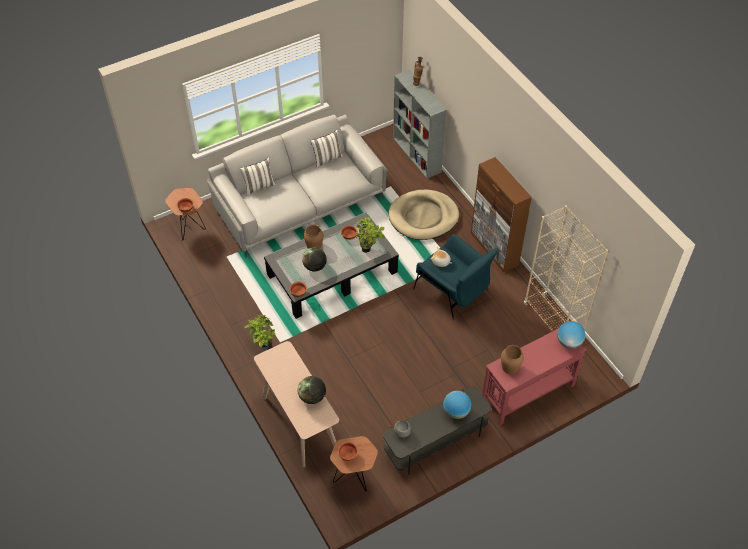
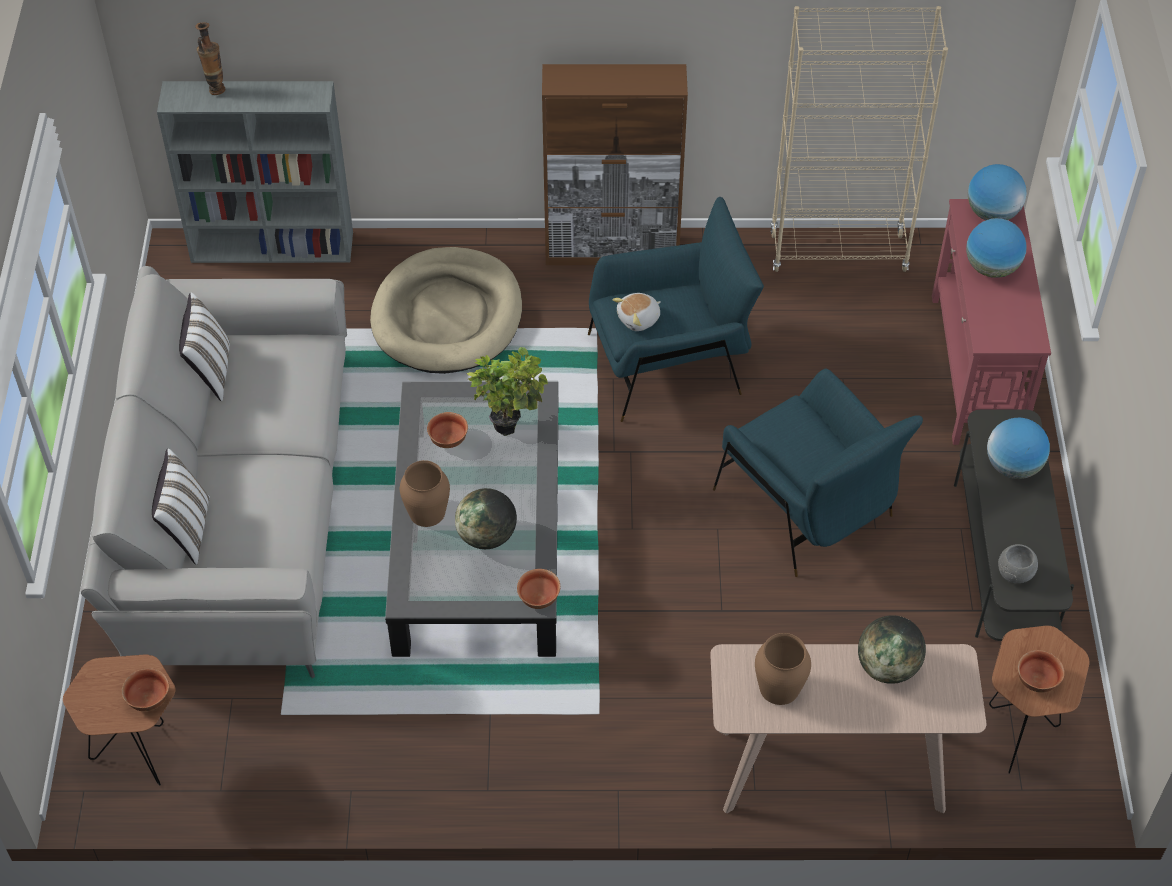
camera: 60 degrees left, 0 degrees up
(264, 346) = (588, 749): potted plant -> none
(414, 365) = (806, 507): none -> blue armchair
(509, 367) = (998, 320): brown vase -> brown vase (779, 687)
(537, 353) = (991, 268): none -> globe

